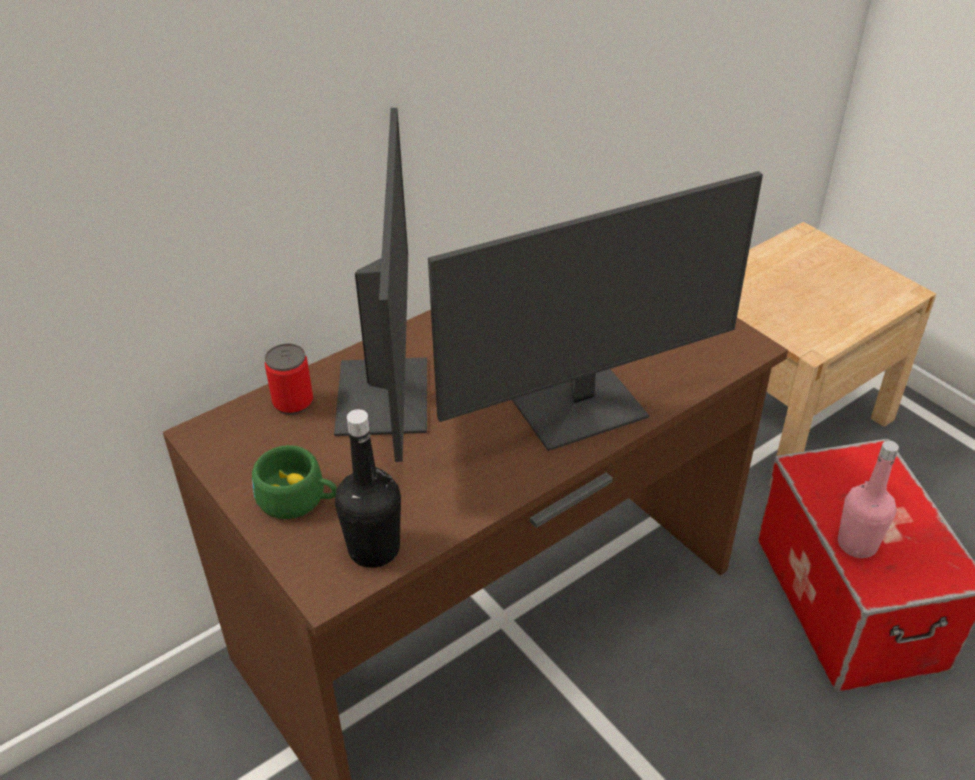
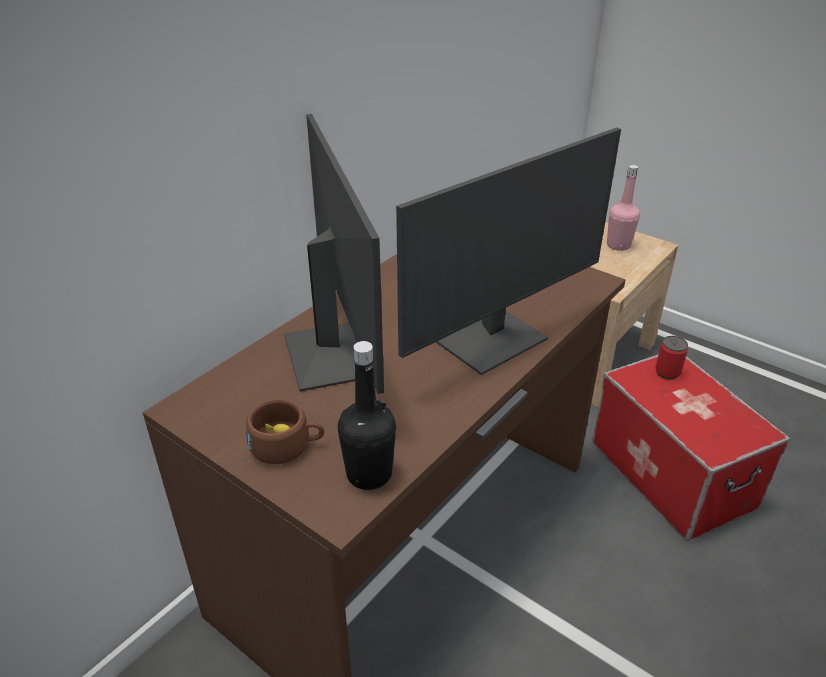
camera: 15 degrees left, 5 degrees down
(293, 402) = (254, 371): can -> can (667, 372)
(298, 499) = (287, 445): green cup -> brown cup
(857, 544) = (686, 423): pink bottle -> pink bottle (618, 245)

